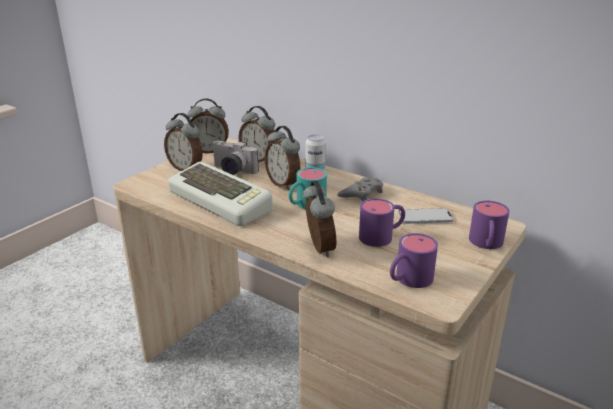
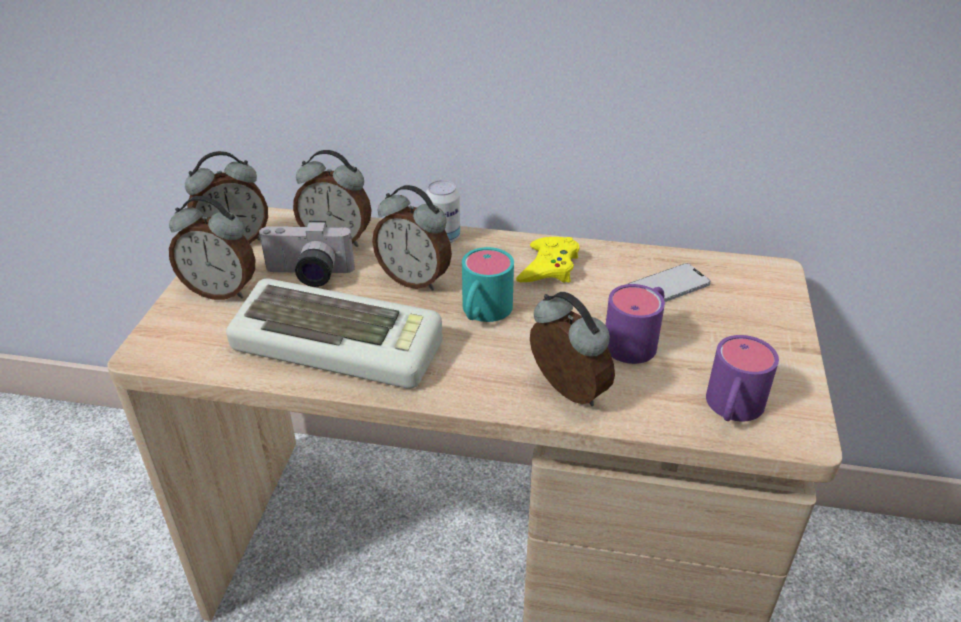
camera: 25 degrees left, 10 degrees up
(362, 194) = (549, 267): grey game controller -> yellow game controller
(486, 244) = (779, 311): purple mug -> none

